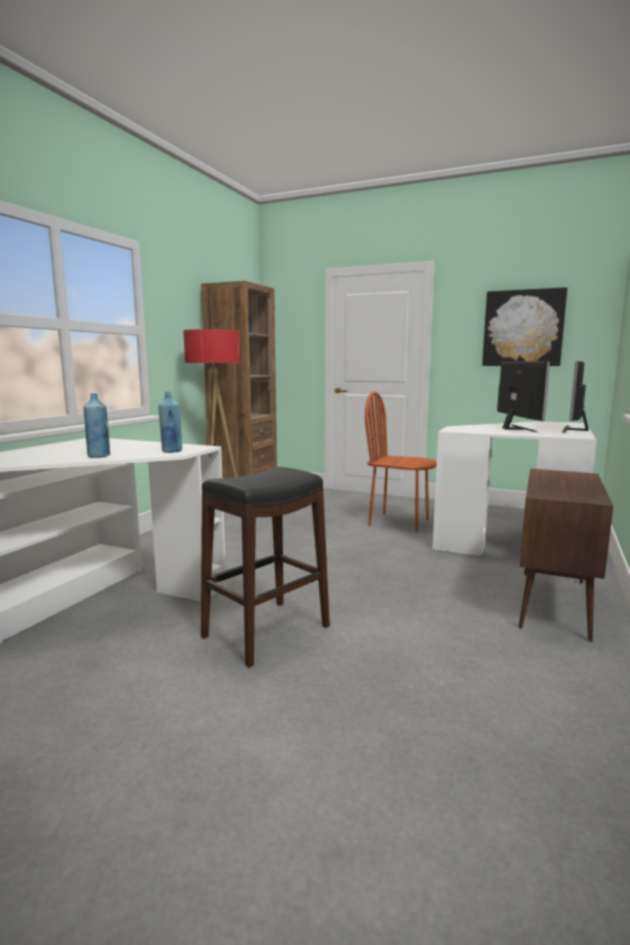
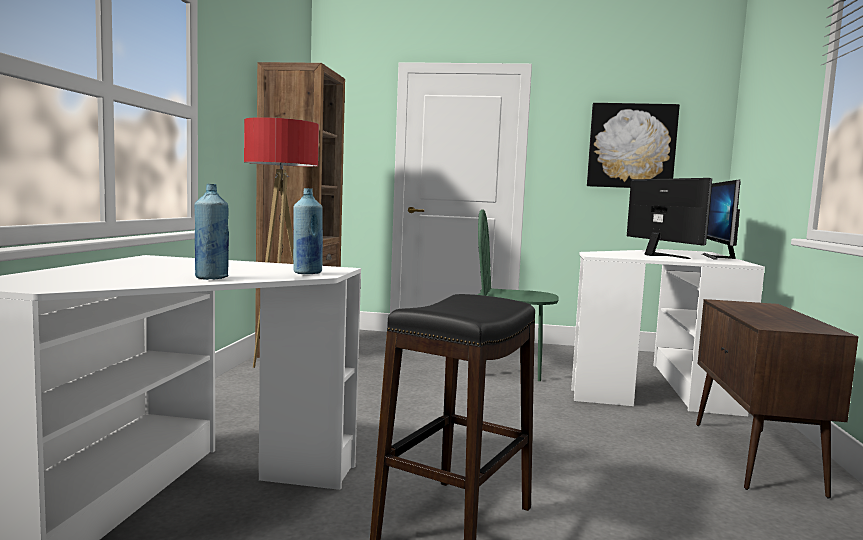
camera: 15 degrees left, 5 degrees down
(399, 522) = (510, 370): brown chair -> green chair

